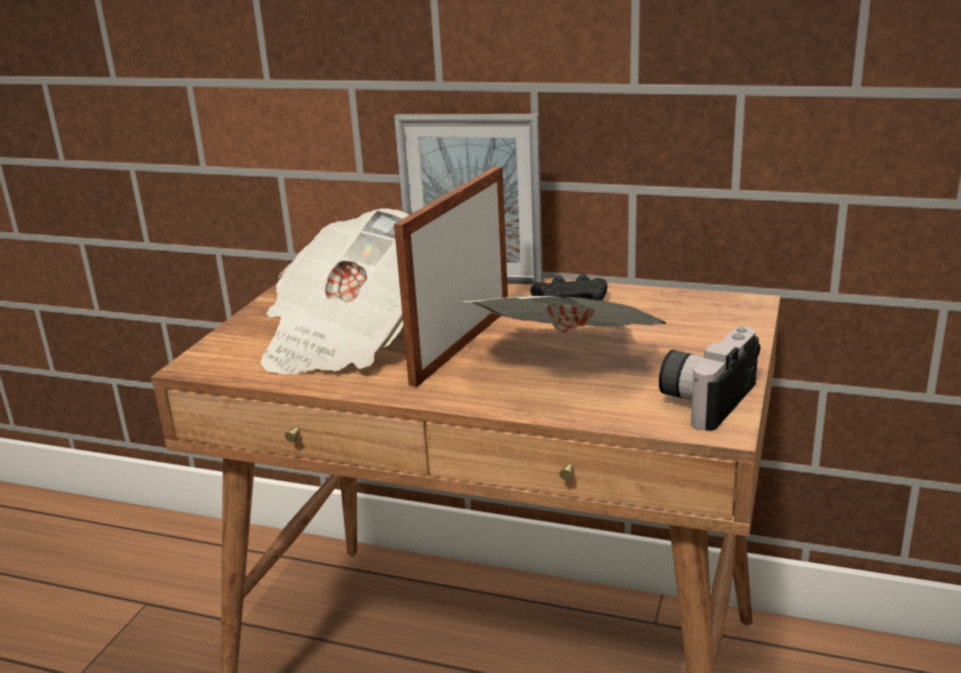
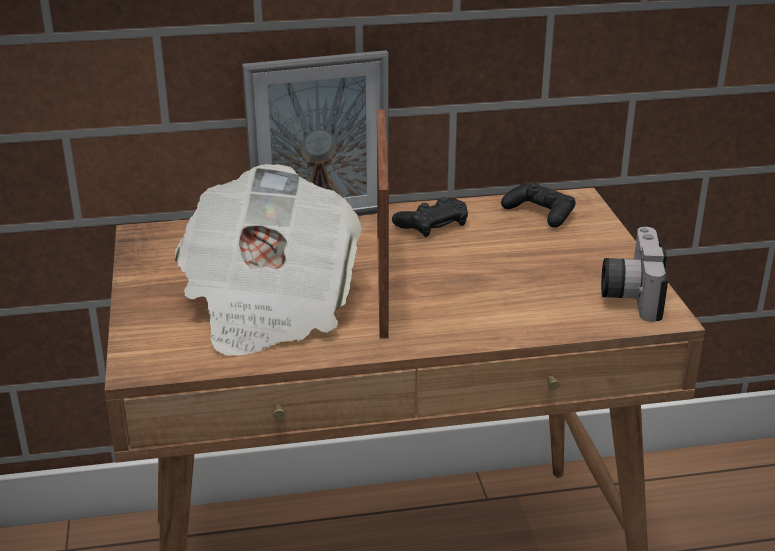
camera: 30 degrees left, 5 degrees up
(569, 363) = (493, 285): newspaper -> none
(692, 308) = (540, 212): none -> black game controller

